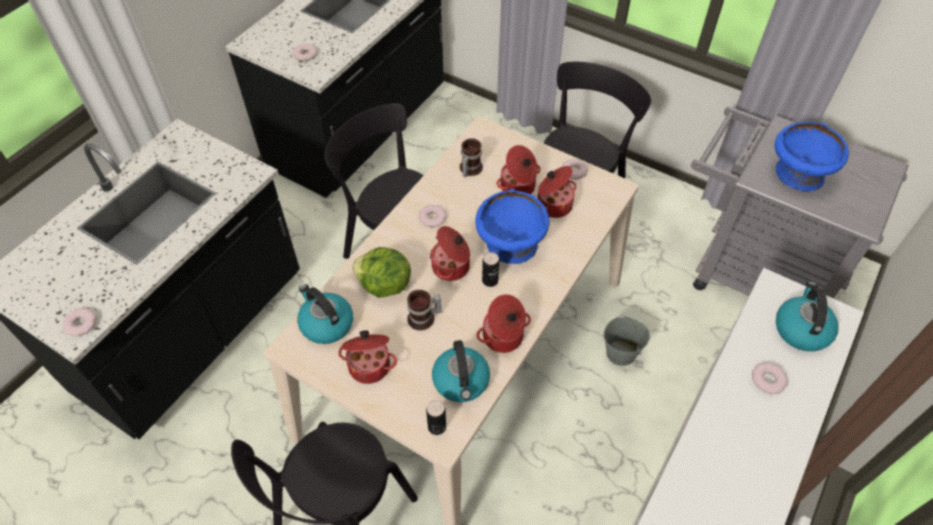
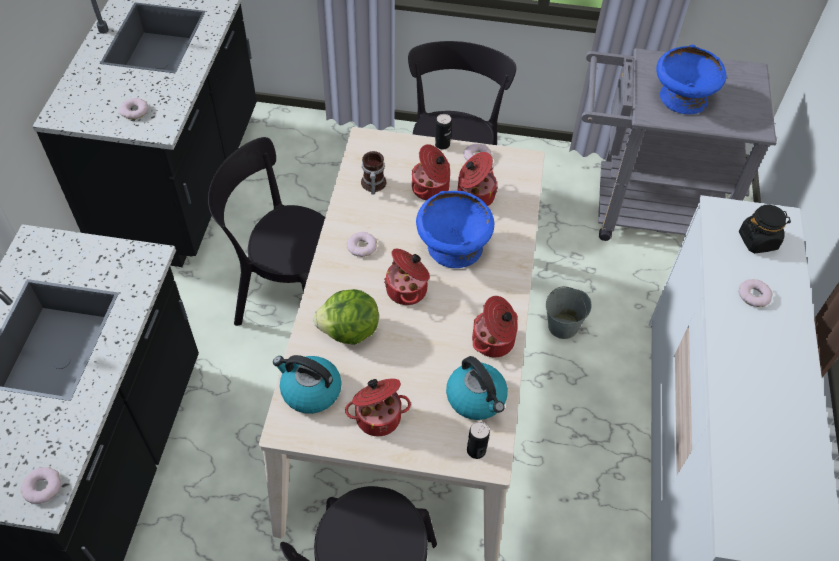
camera: 25 degrees left, 0 degrees up
(424, 319) = (408, 351): mug -> none
(490, 280) = (452, 290): can -> can (442, 144)
(801, 329) = (758, 240): kettle -> black jar

